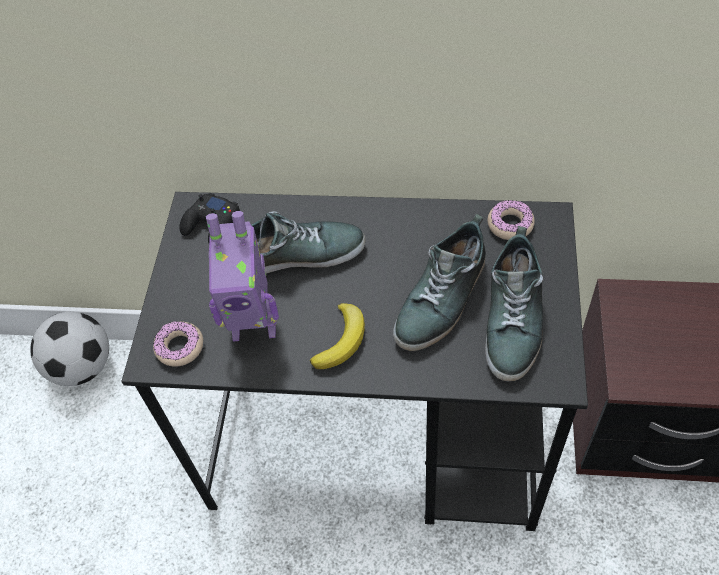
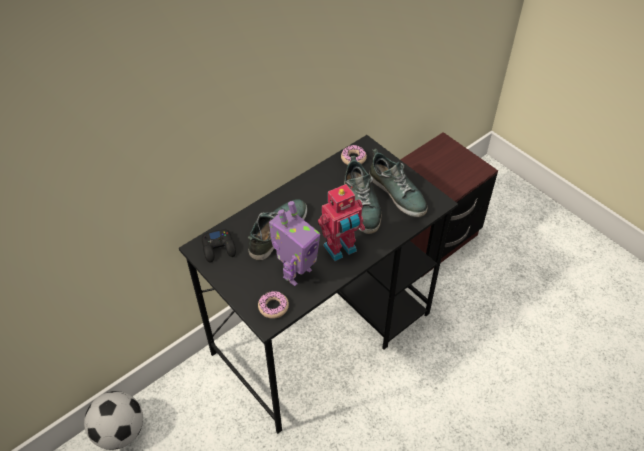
camera: 50 degrees left, 5 degrees down
(341, 340) = (341, 250): banana -> toy robot

